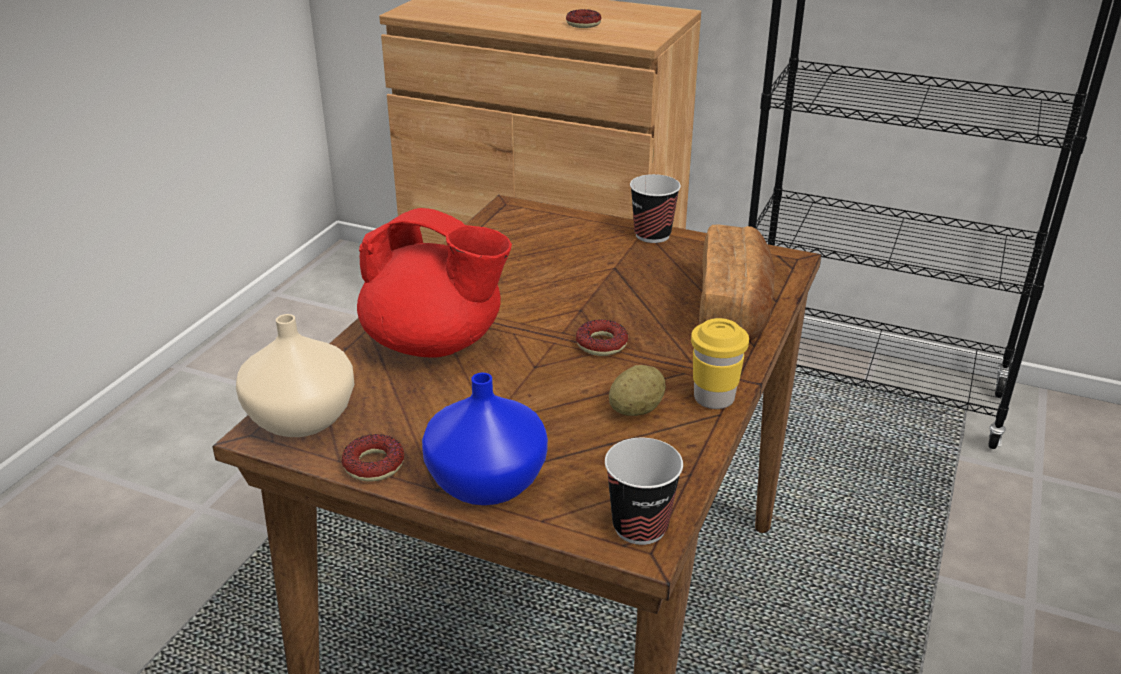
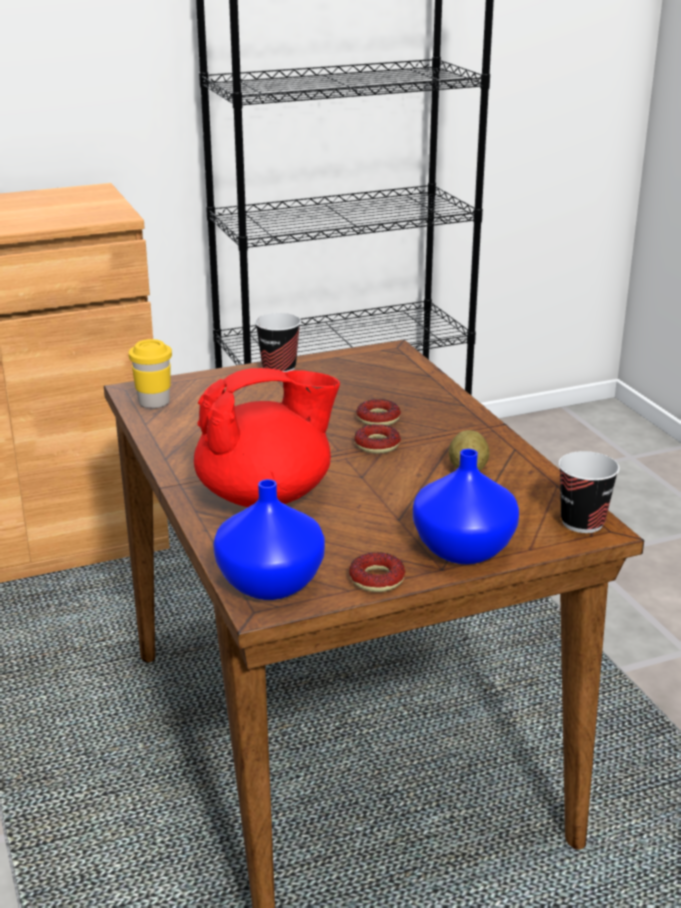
camera: 45 degrees left, 5 degrees down
(302, 420) = (272, 584): beige vase -> blue vase
(583, 24) = (38, 215): donut -> donut (378, 419)
(714, 398) = (497, 442): yellow cup -> yellow cup (154, 403)
(734, 309) = (416, 391): bread -> none

